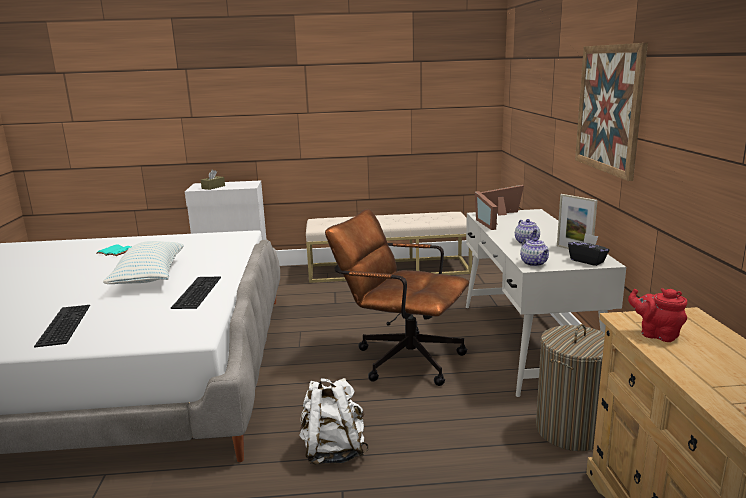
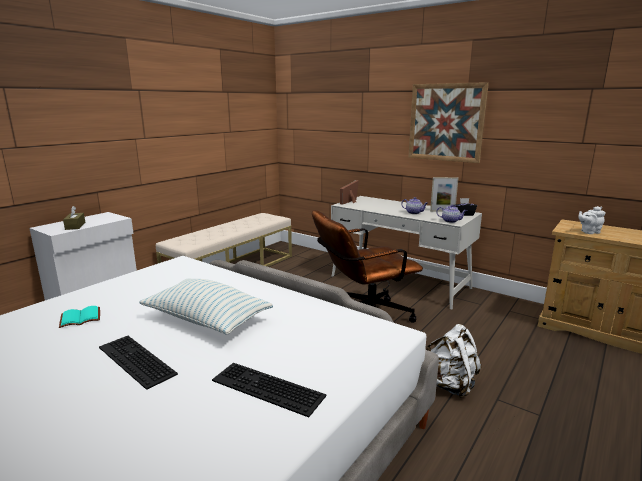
camera: 50 degrees left, 0 degrees up
(196, 291) = (291, 311): keyboard -> keyboard (133, 360)
(488, 223) = (364, 208): picture frame -> none
(570, 430) = (498, 312): laundry basket -> none
(656, 334) = (589, 232): red teapot -> white teapot

